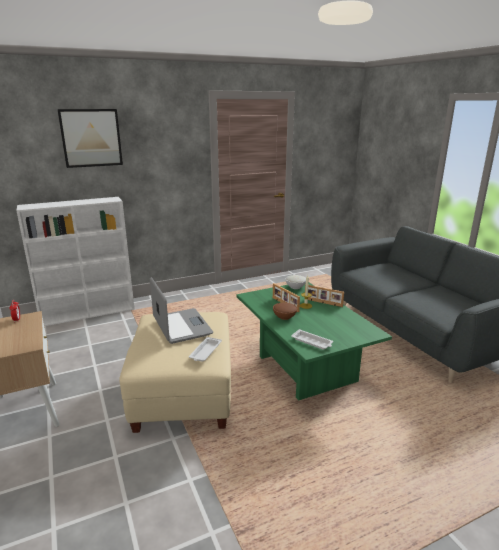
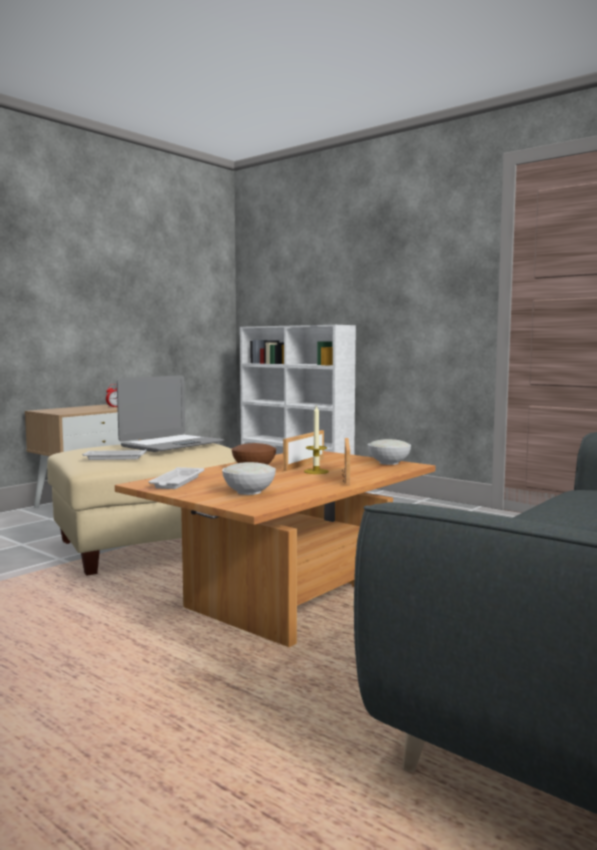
camera: 65 degrees right, 15 degrees down
(91, 138) = (339, 246): picture -> none
(303, 369) = (287, 599): green coffee table -> brown coffee table
(345, 328) = (250, 492): none -> white bowl

